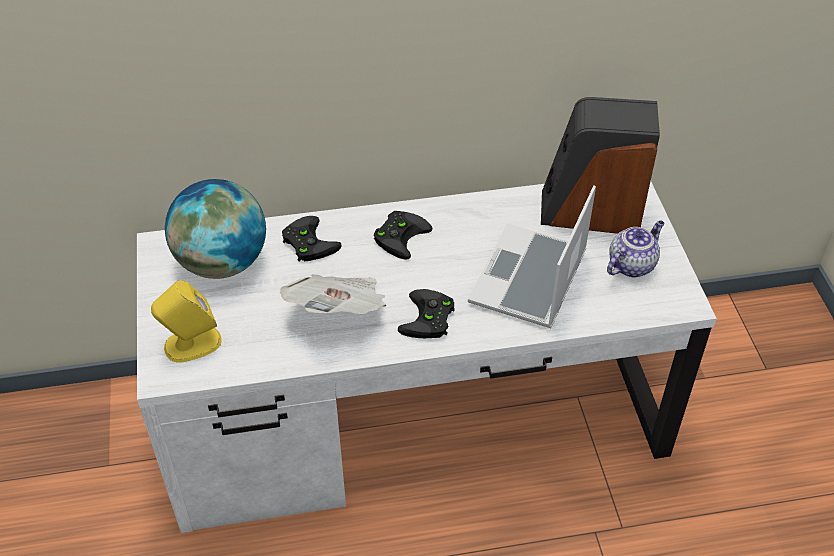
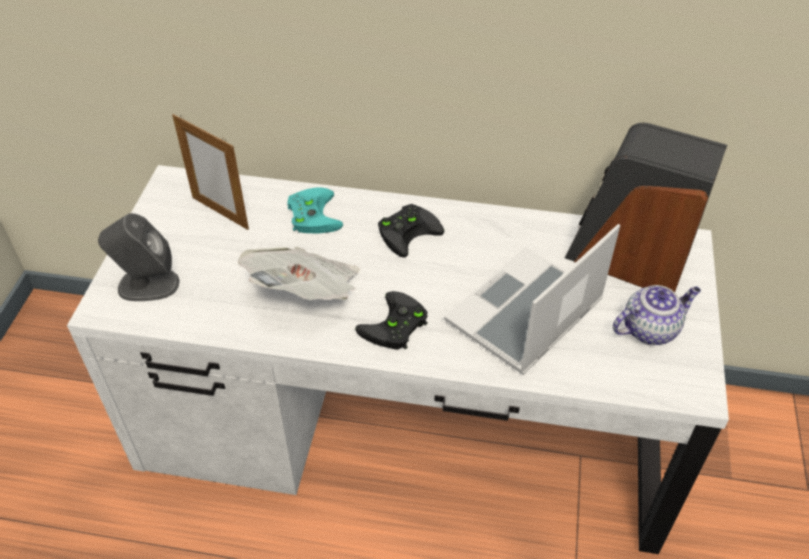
camera: 20 degrees right, 0 degrees up
(192, 344) = (147, 285): yellow speaker -> grey speaker
(222, 262) = (220, 213): globe -> picture frame
(307, 242) = (311, 214): black game controller -> turquoise game controller

